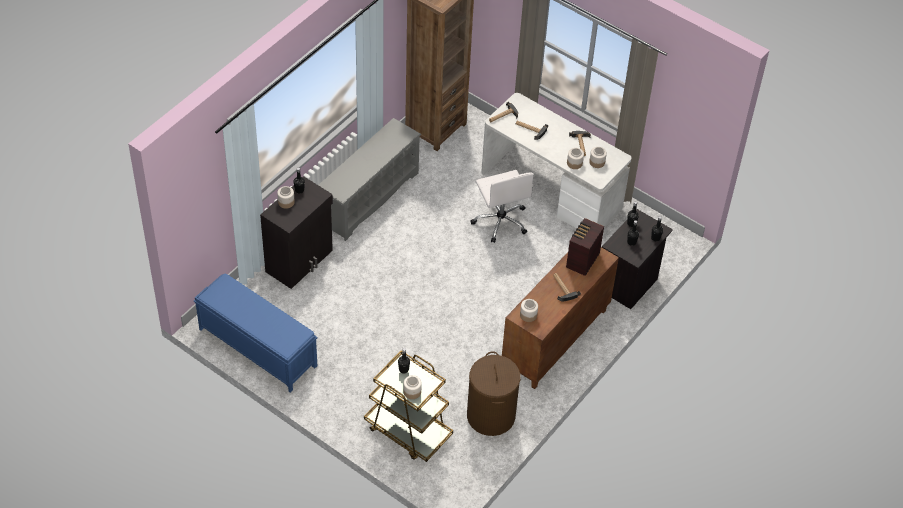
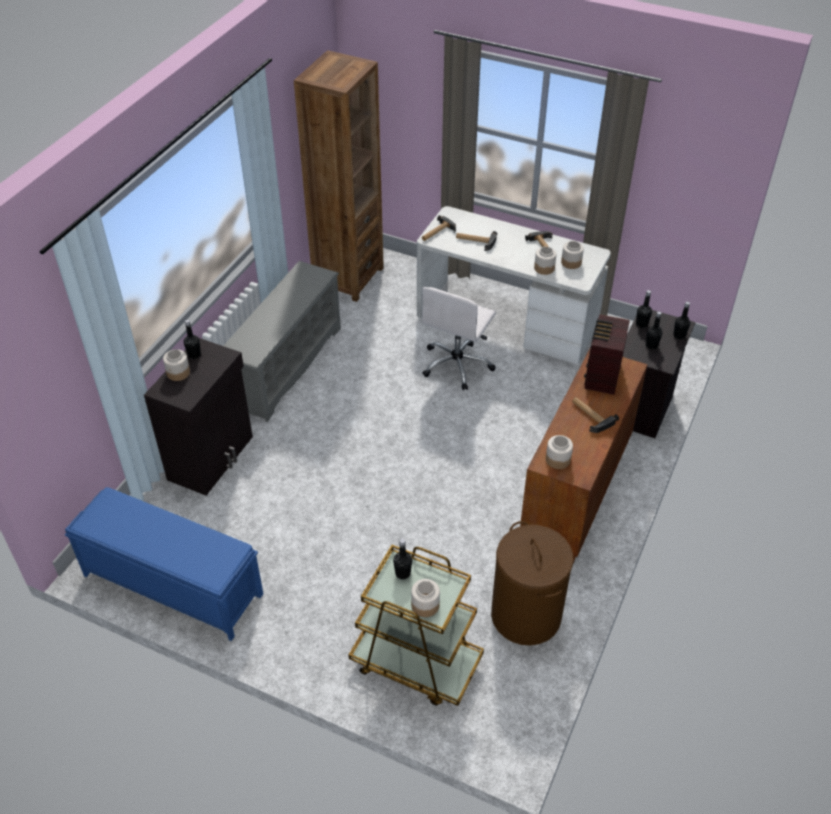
camera: 10 degrees left, 5 degrees down
(500, 221) = (457, 364): white office chair -> white office chair turned 60 degrees clockwise

